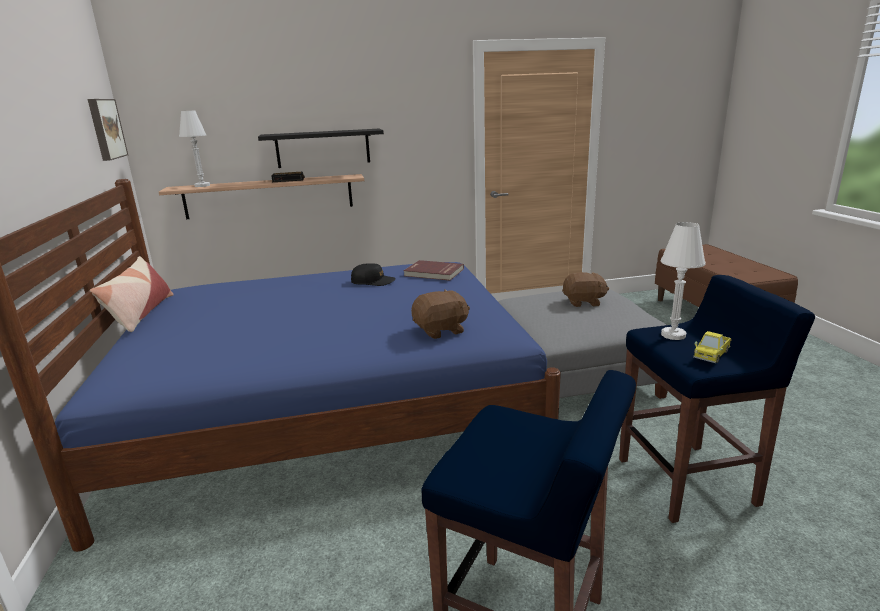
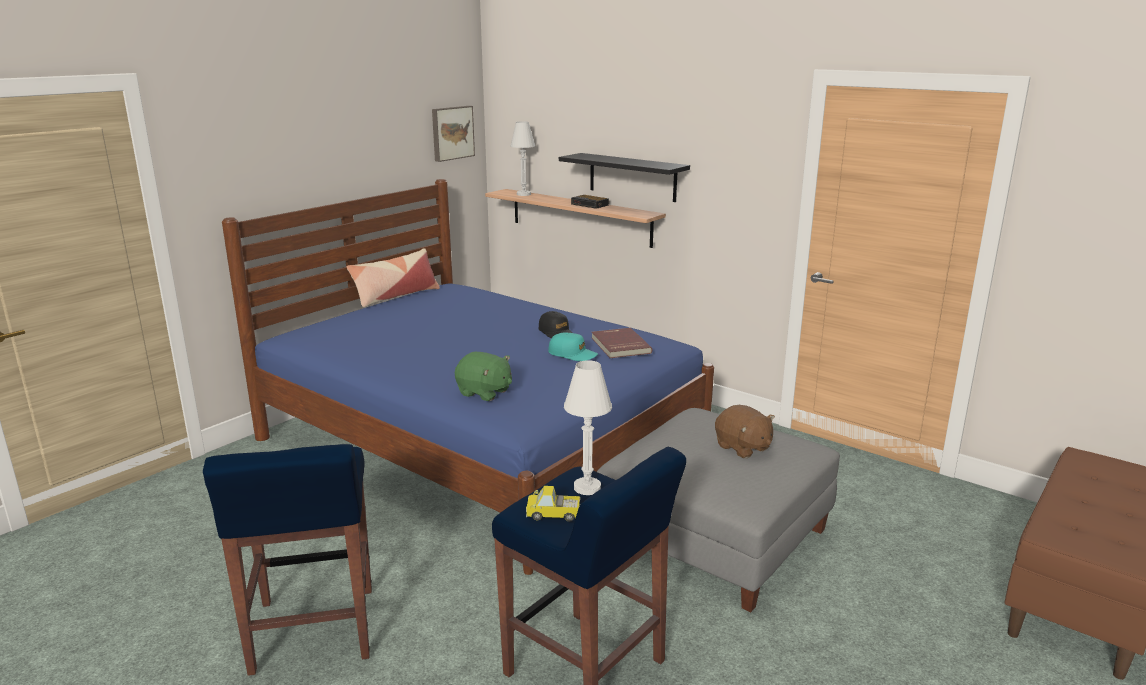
camera: 50 degrees right, 0 degrees up
(423, 287) = (572, 354): none -> turquoise cap
(441, 330) = (484, 392): brown plush toy -> green plush toy

